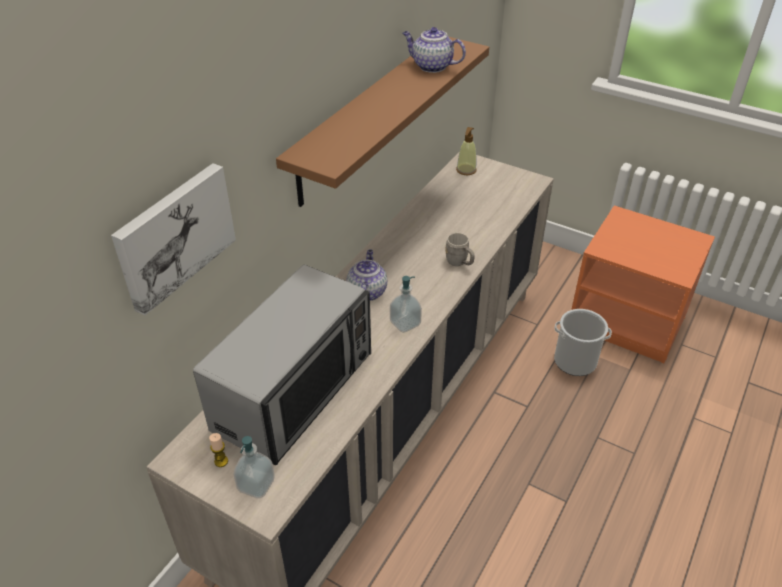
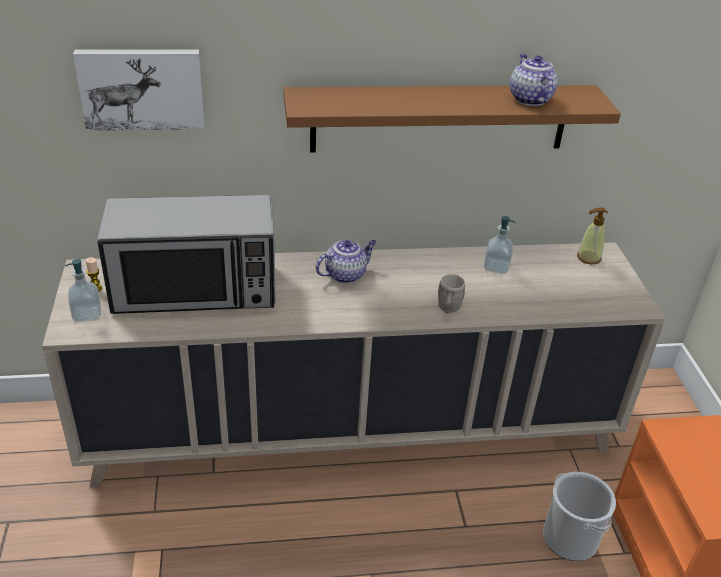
camera: 50 degrees right, 5 degrees down
(405, 323) = (331, 311): soap dispenser -> soap dispenser (496, 267)

